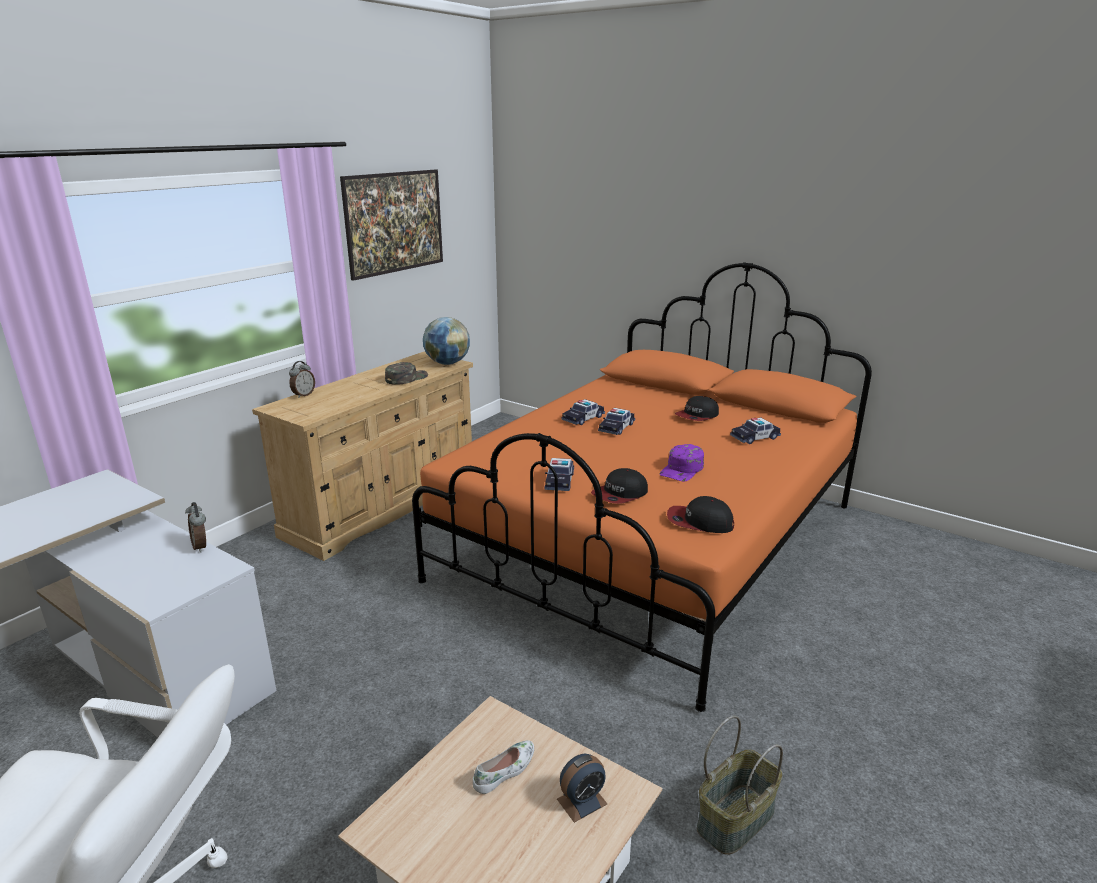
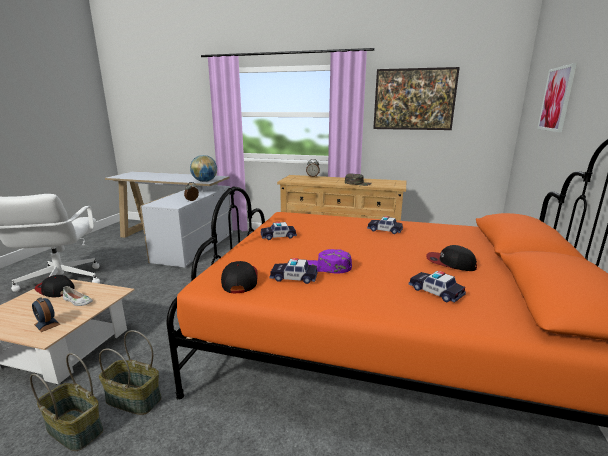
camera: 70 degrees right, 5 degrees down
(447, 363) = (394, 185): globe -> globe (205, 181)
(596, 219) = (556, 99): none -> picture
(616, 427) = (381, 240): toy car -> toy car (294, 277)
(620, 494) = (269, 252): cap -> cap (55, 290)
(690, 760) = (132, 400): none -> basket

